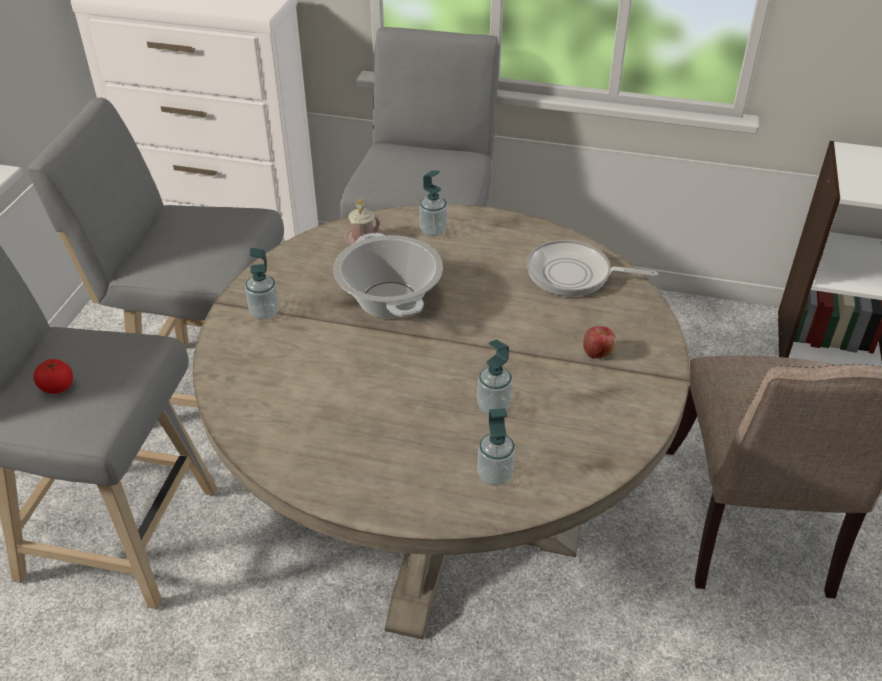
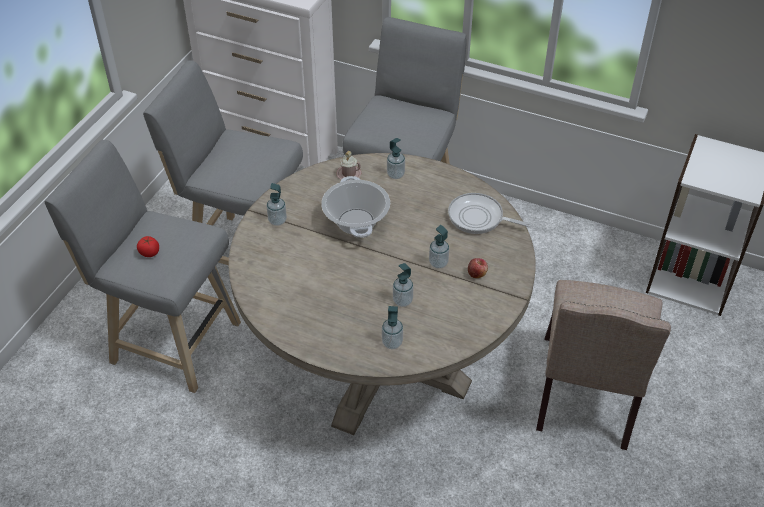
camera: 10 degrees right, 5 degrees up
(533, 344) = (438, 263): none -> soap dispenser

